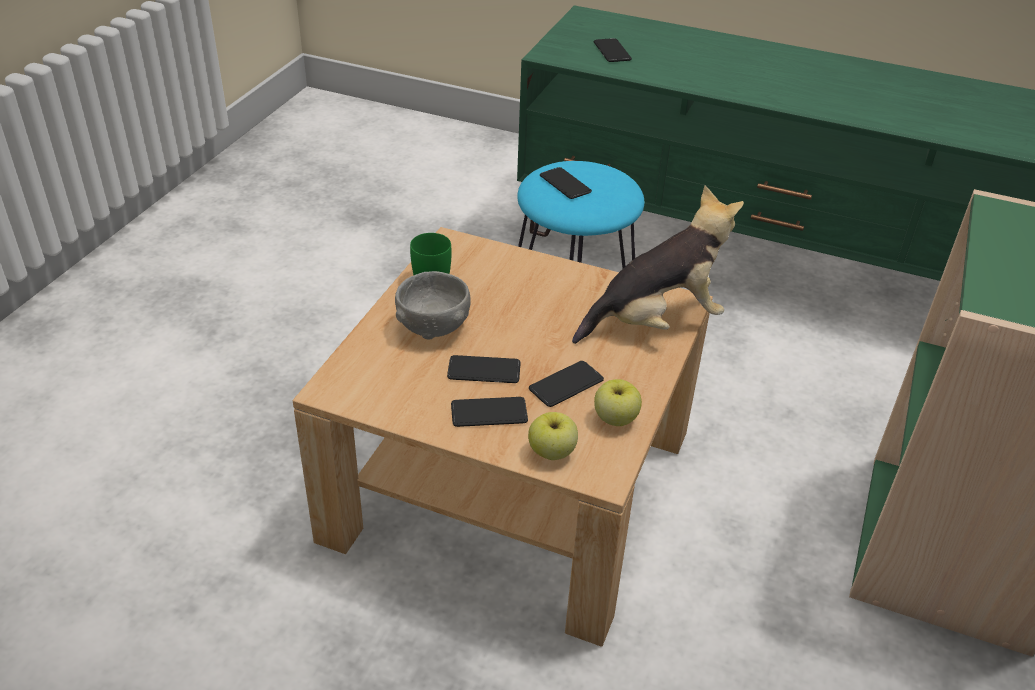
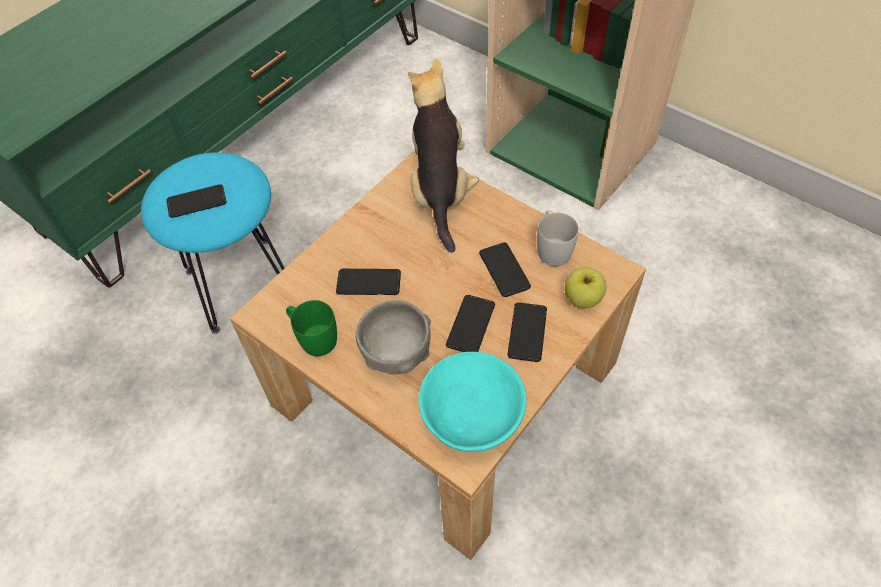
camera: 70 degrees left, 15 degrees up
(377, 386) = (471, 415): none -> turquoise bowl
(612, 51) = (44, 84): phone -> phone (368, 282)
(615, 418) = (552, 248): apple -> white mug

